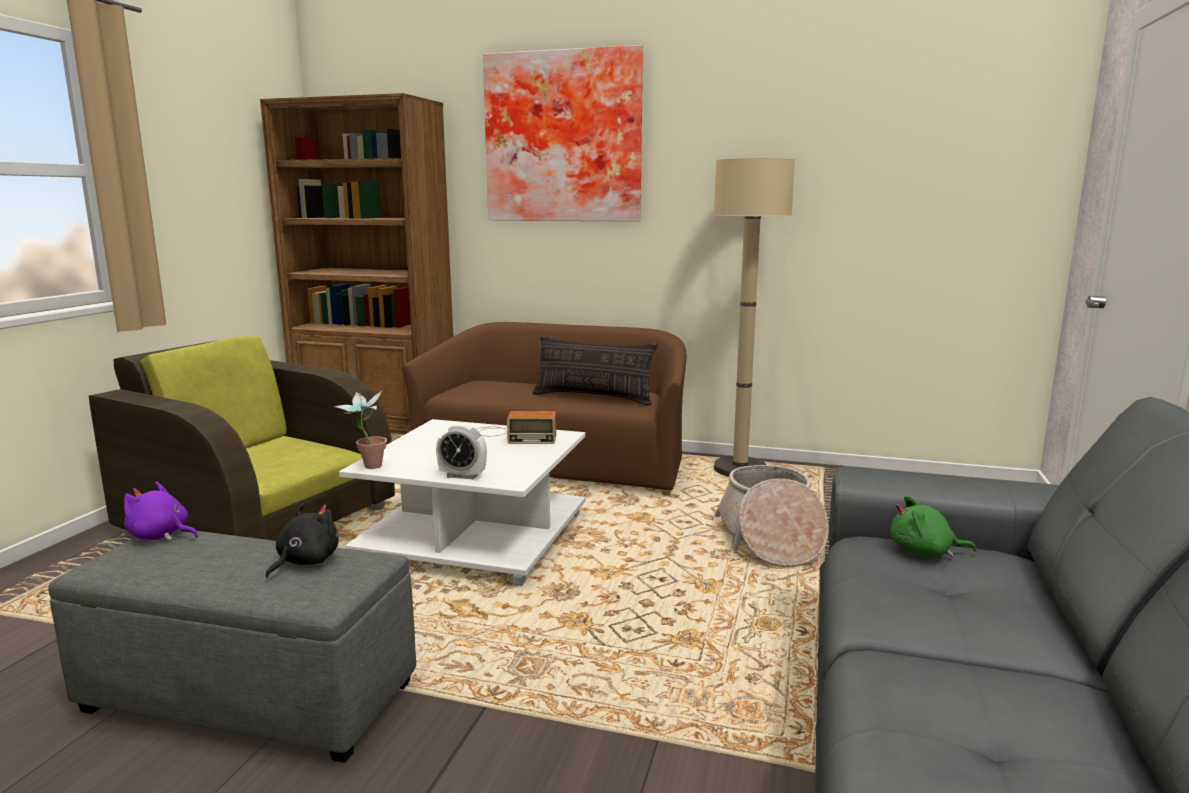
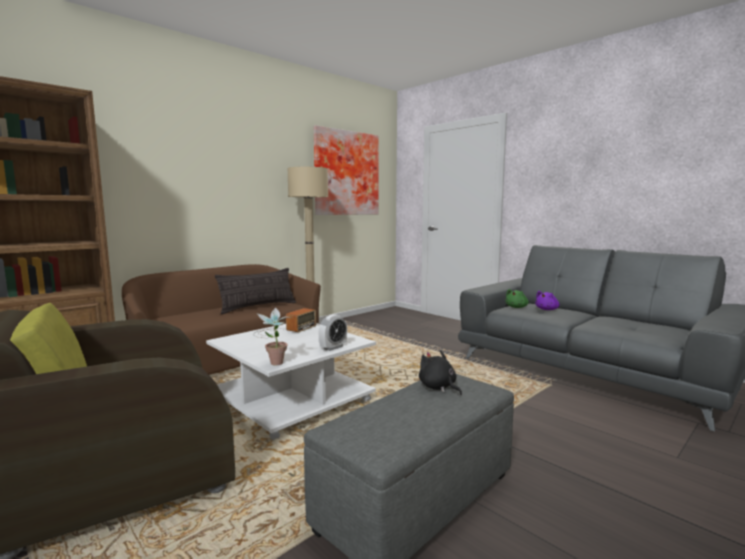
camera: 60 degrees left, 5 degrees down
(161, 536) = (342, 426): purple plush toy -> purple plush toy (547, 309)
(564, 138) = (183, 144): picture -> picture (345, 173)
(769, 539) = (386, 346): basket -> none

